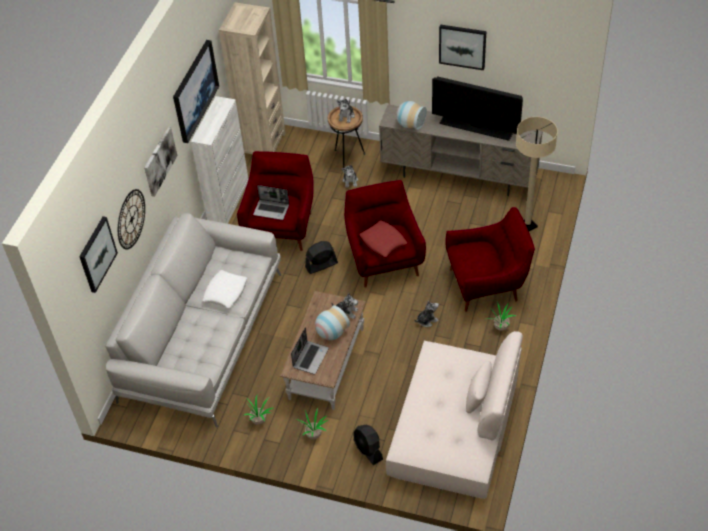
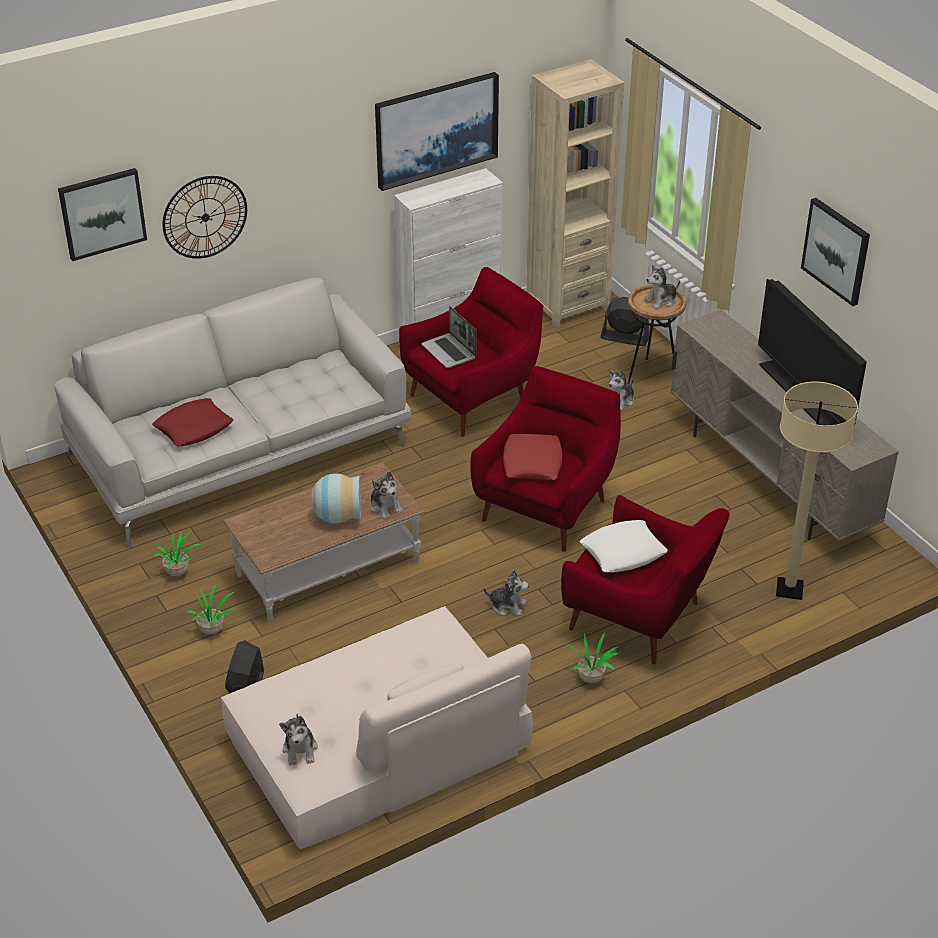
camera: 40 degrees right, 10 degrees down
(159, 161) = (307, 177): picture -> none
(202, 340) = (194, 428): none -> red pillow
(225, 292) = (283, 398): white pillow -> white pillow (623, 552)
(310, 357) = (279, 524): laptop -> none
(321, 265) = (463, 465): black fan -> black fan (624, 338)
(410, 124) = (719, 345): vase -> none
(454, 454) = (300, 749): none -> plush toy

